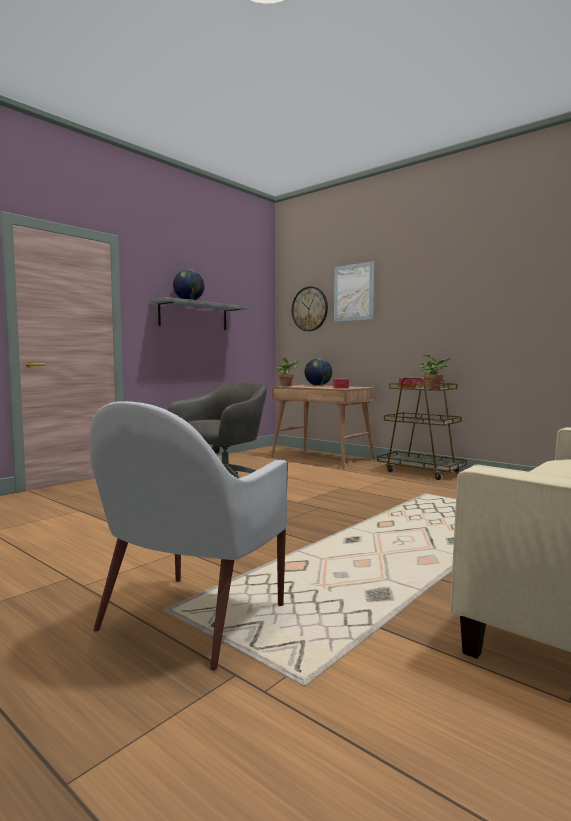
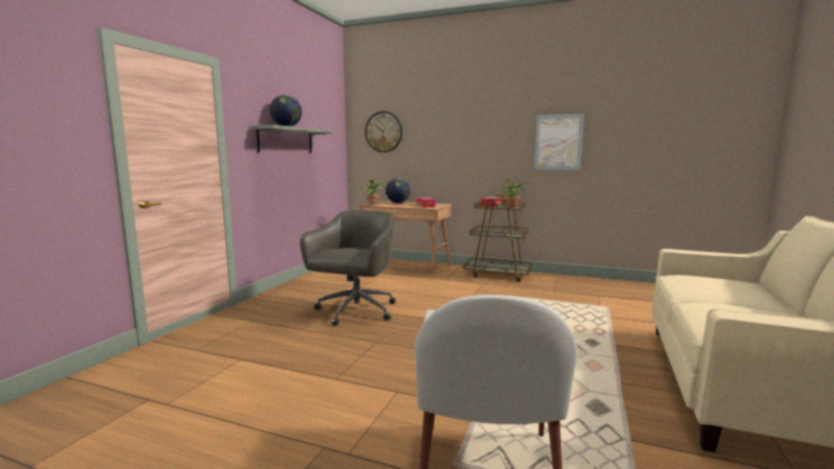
camera: 20 degrees left, 5 degrees up
(353, 292) = (428, 119): picture -> picture (558, 142)

